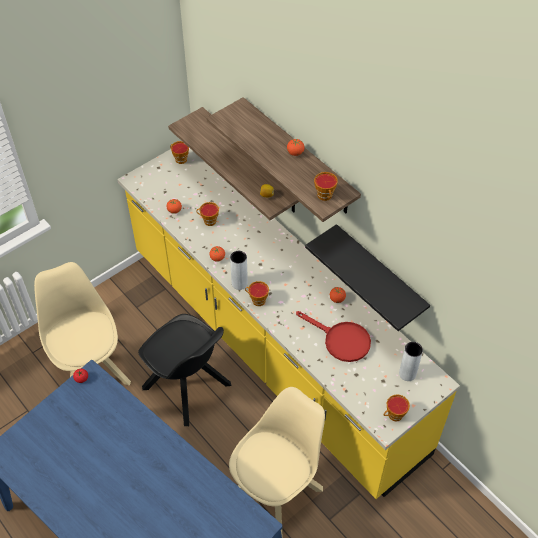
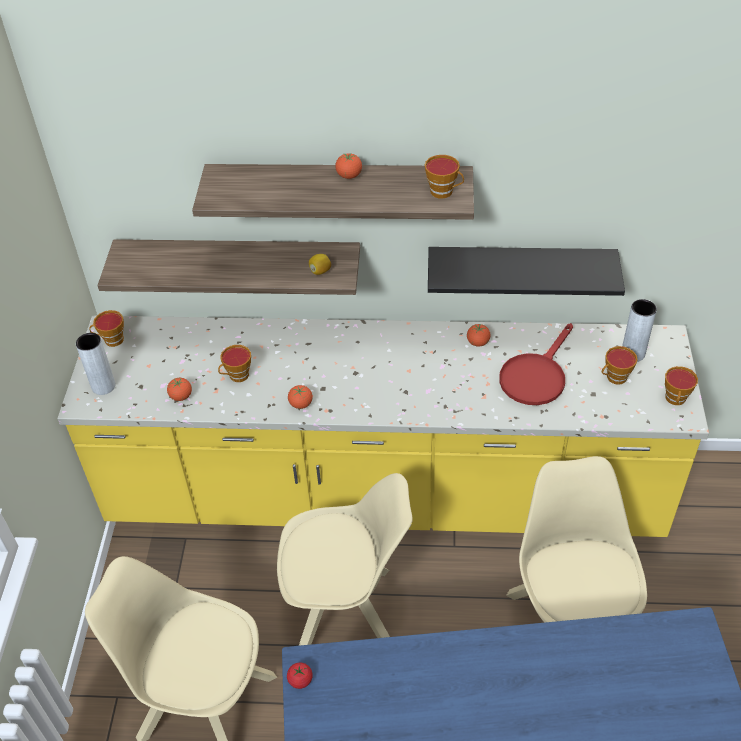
camera: 45 degrees left, 5 degrees down
(188, 388) = (347, 616): black chair -> beige chair
(239, 283) = (361, 409): grey vase -> grey vase (103, 386)
(256, 300) = (402, 409): cup -> cup (614, 378)
(341, 340) = (535, 376): red frying pan -> red frying pan turned 135 degrees clockwise

